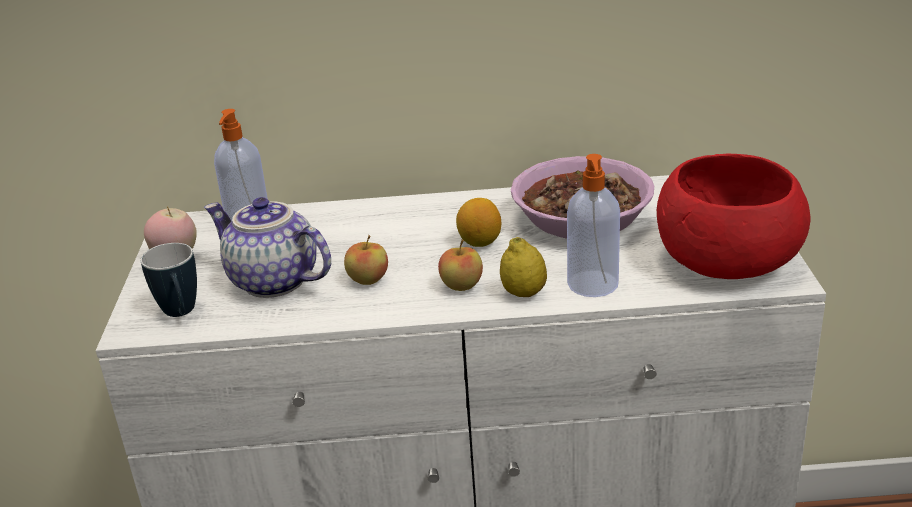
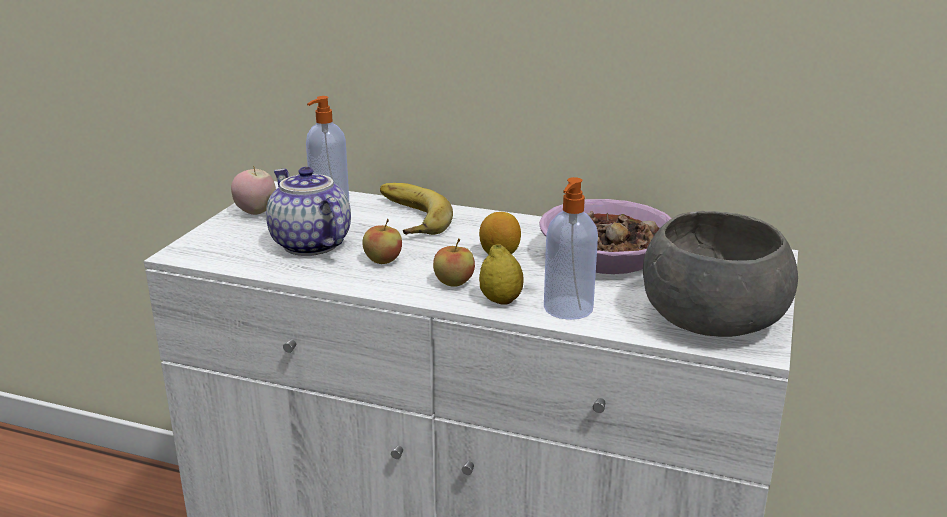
camera: 20 degrees right, 5 degrees down
(181, 314) = (223, 251): mug -> none
(349, 224) = (406, 218): none -> banana
(726, 261) = (710, 320): red bowl -> grey bowl

